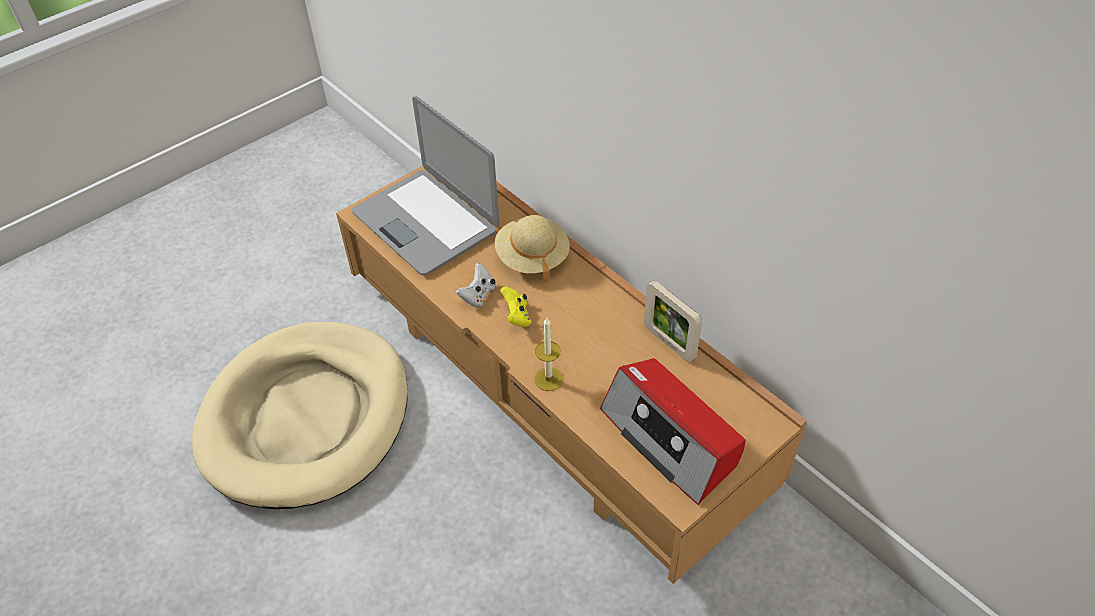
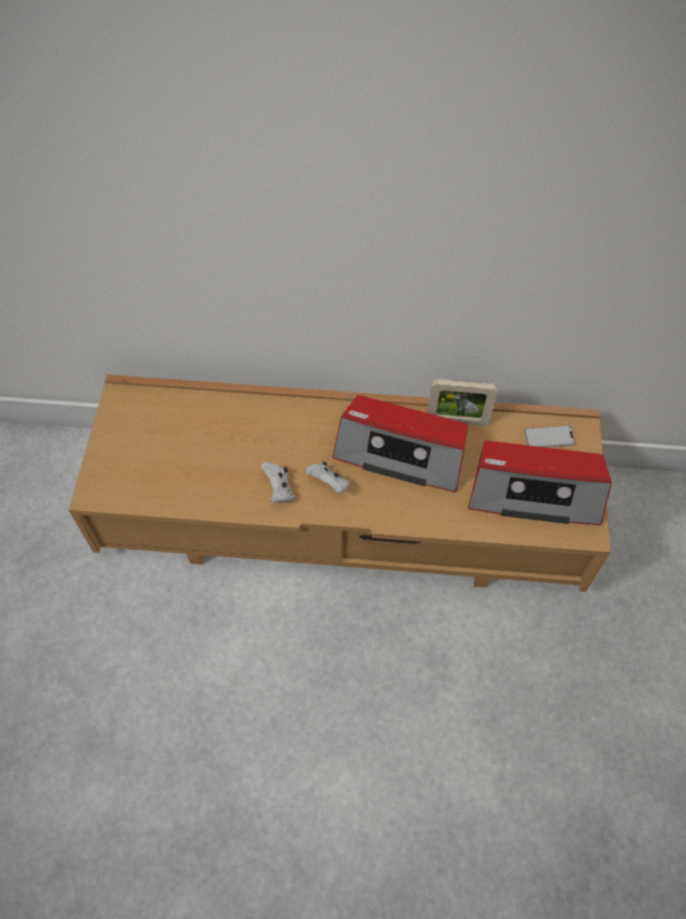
camera: 45 degrees left, 10 degrees up
(306, 417) = (185, 703): beige dog bed -> none
(426, 221) = (162, 458): laptop -> none
(517, 316) = (329, 484): yellow game controller -> white game controller
(532, 257) = (285, 426): beige hat -> none
(548, 379) = (408, 515): candle -> none
(596, 333) = (401, 452): none -> radio
(733, 409) = (548, 437): none -> phone

